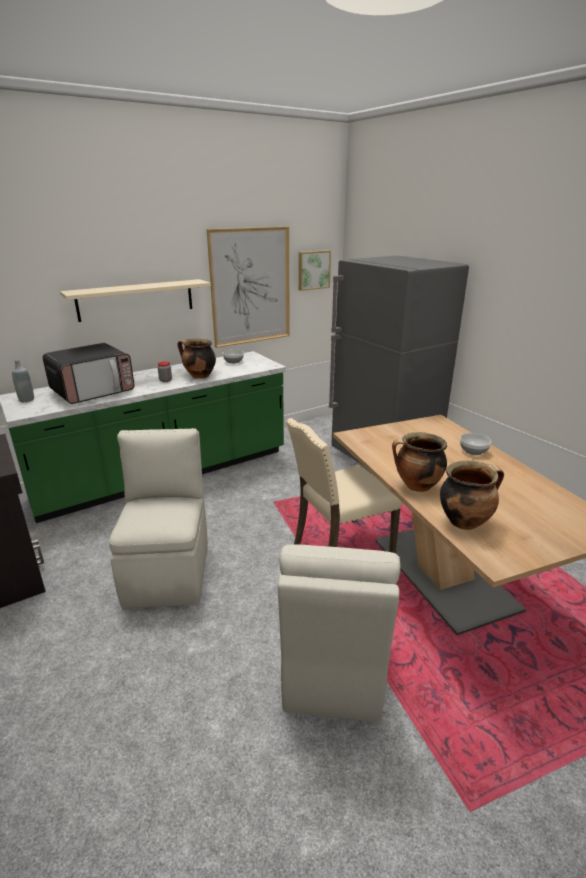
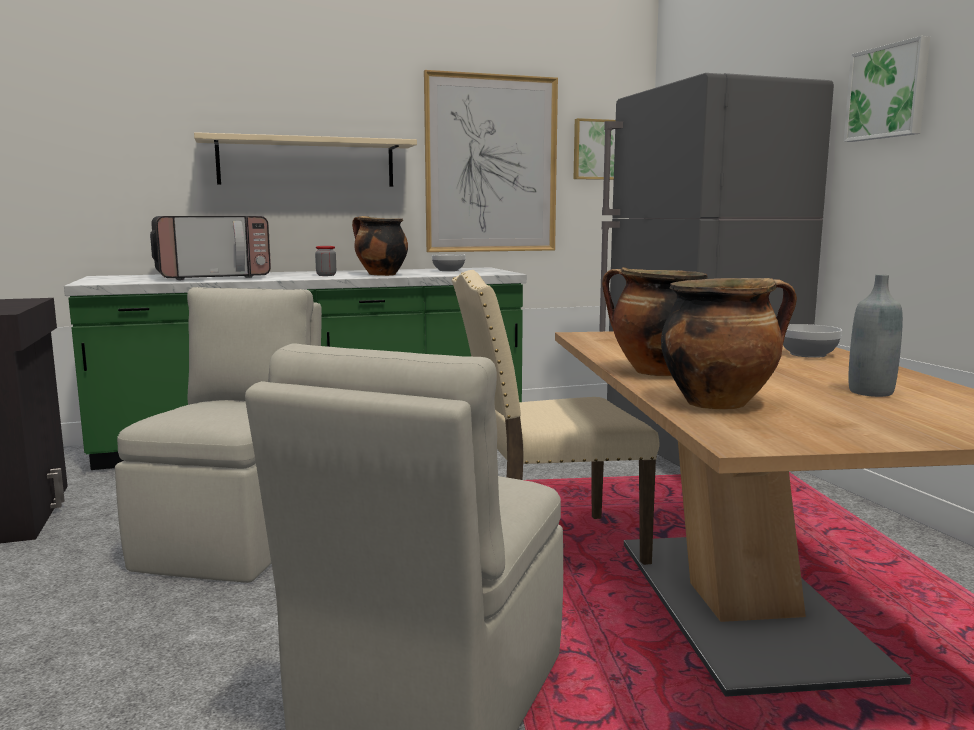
camera: 15 degrees right, 15 degrees down
(26, 400) = (116, 278): grey bottle -> grey bottle (870, 392)
(501, 281) = (888, 92): none -> picture

